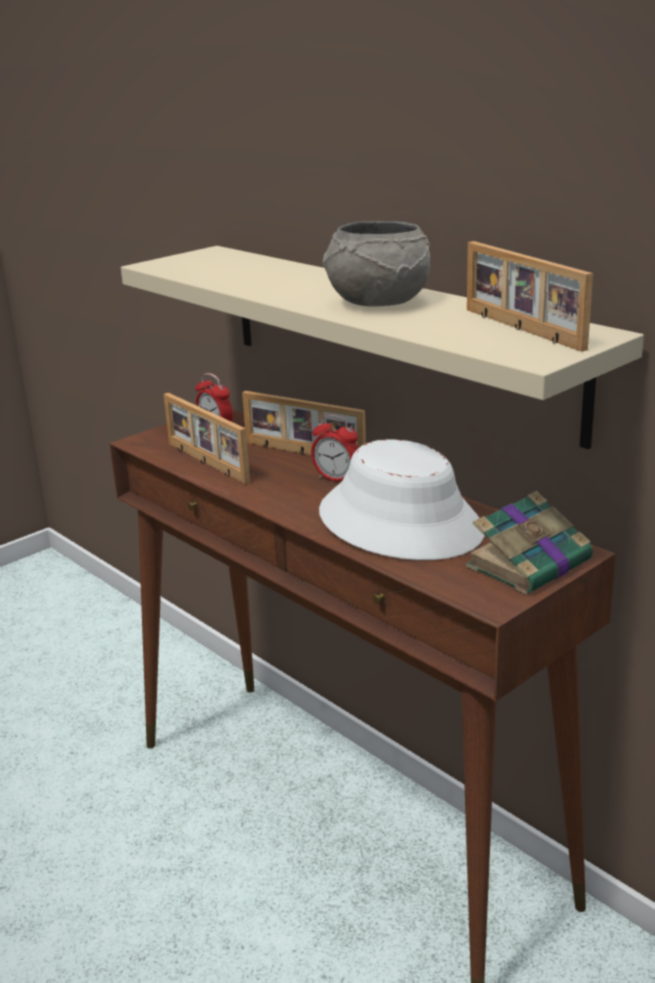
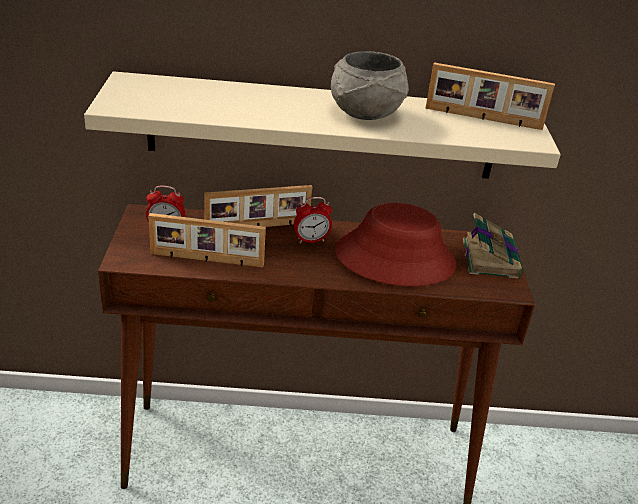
camera: 50 degrees left, 10 degrees up
(400, 522) = (395, 258): white hat -> red hat

